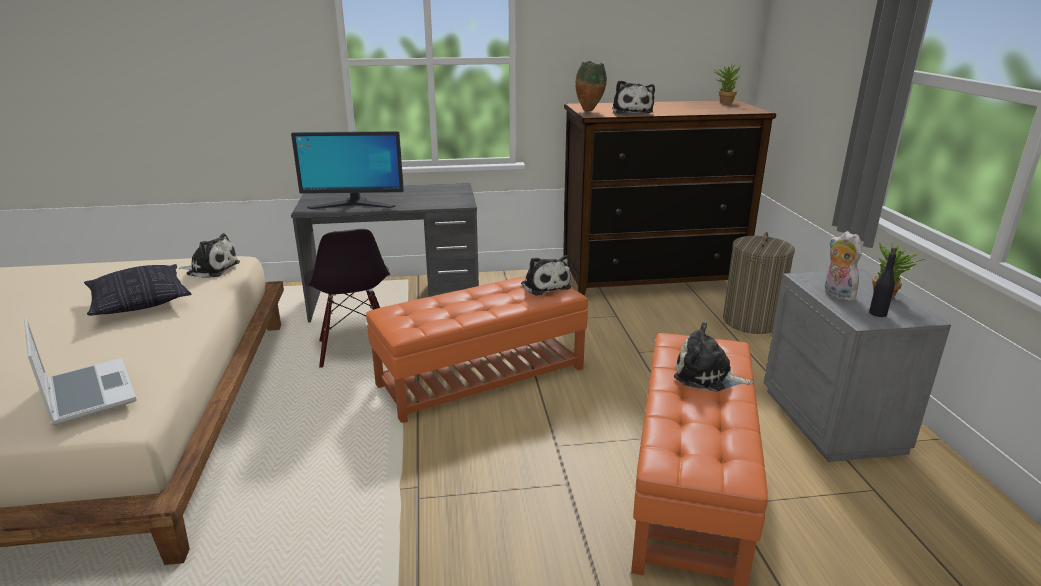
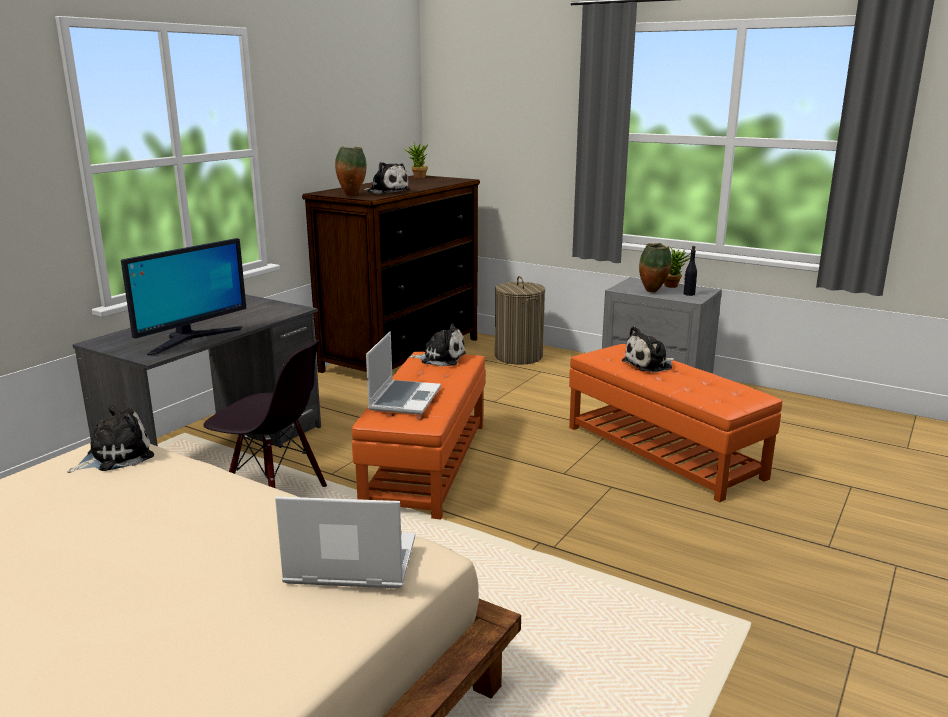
camera: 50 degrees left, 5 degrees down
(140, 303) = (131, 510): pillow -> none
(436, 306) = (404, 398): none -> laptop
(836, 294) = (653, 292): plush toy -> vase

